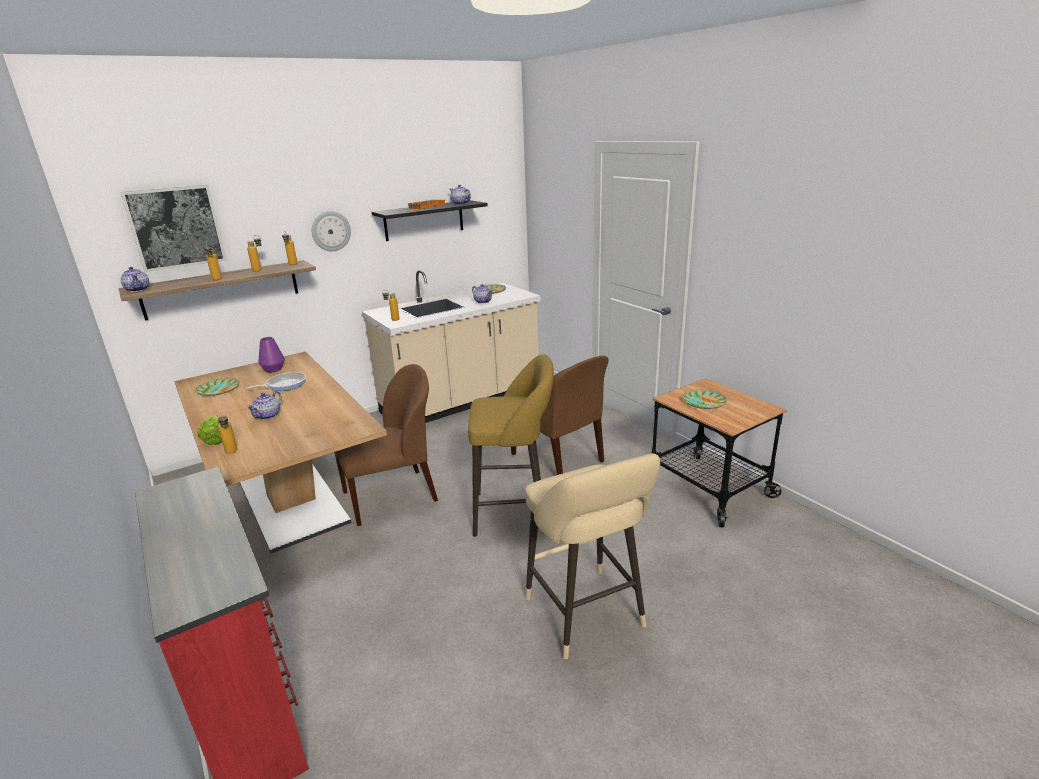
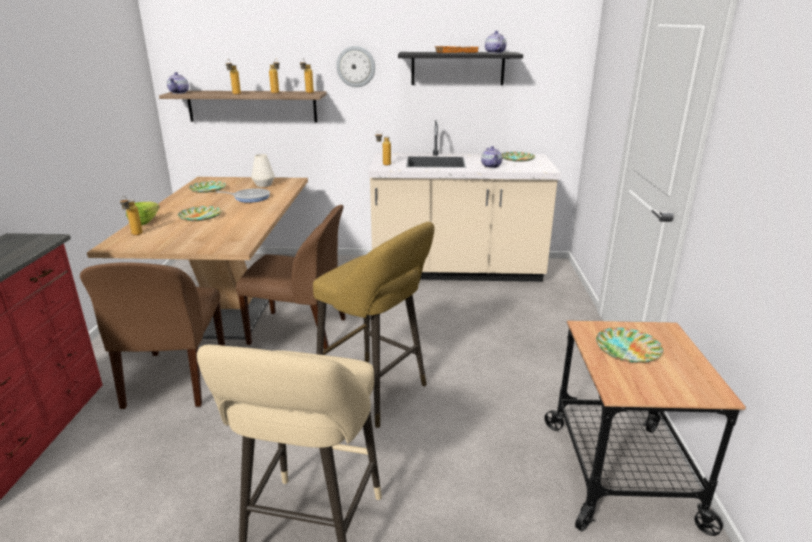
camera: 35 degrees right, 0 degrees up
(175, 227) = (222, 44): picture -> none
(268, 415) = (200, 216): teapot -> plate
(273, 369) = (264, 185): purple vase -> white vase
(558, 458) = (482, 360): brown chair -> brown chair (175, 380)

